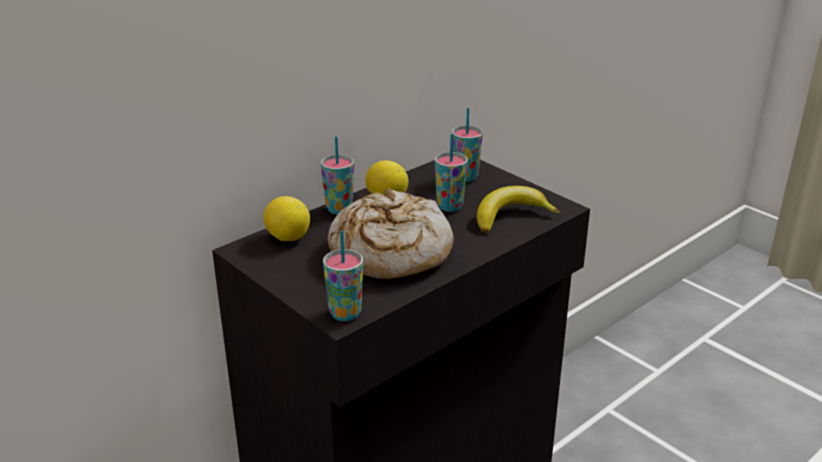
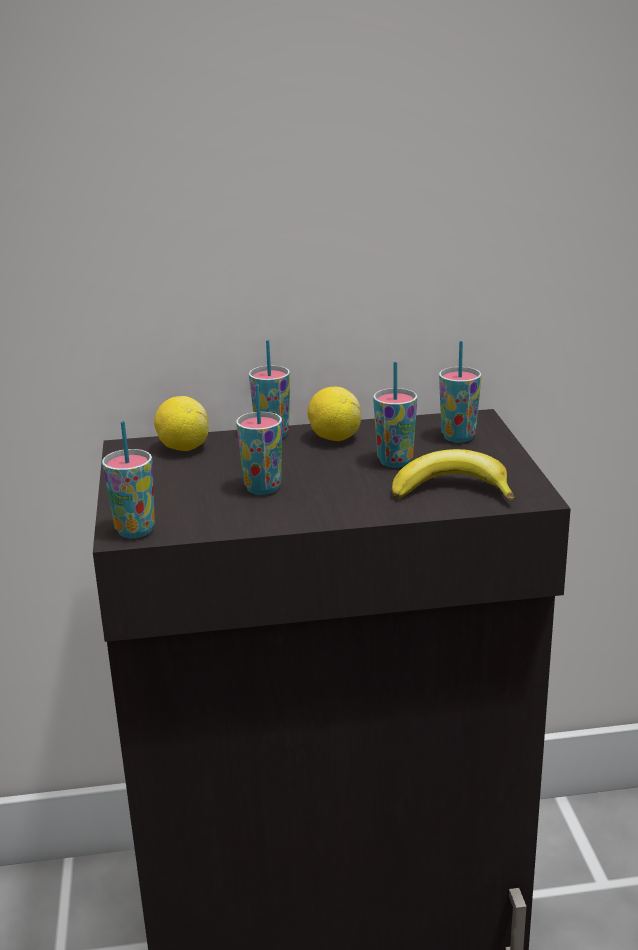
camera: 35 degrees right, 5 degrees down
(389, 252) = (262, 488): bread -> cup

